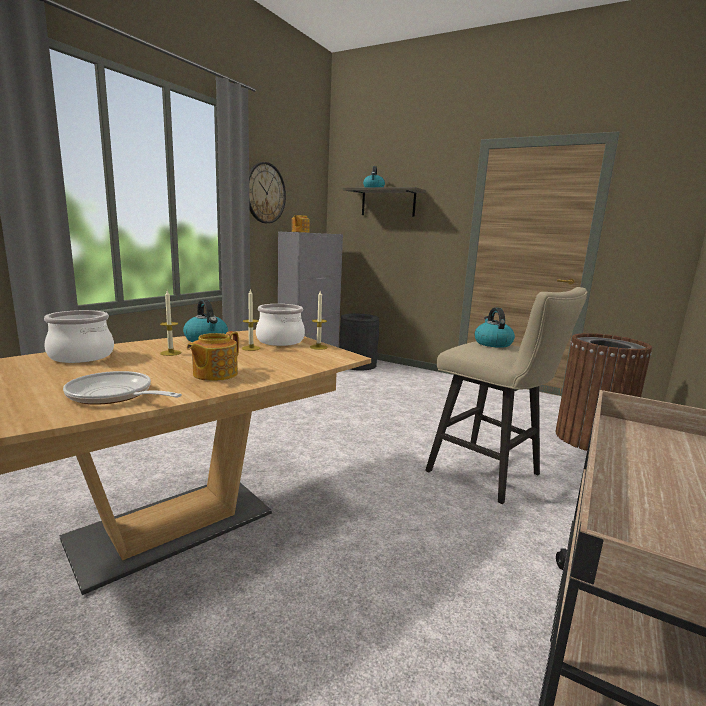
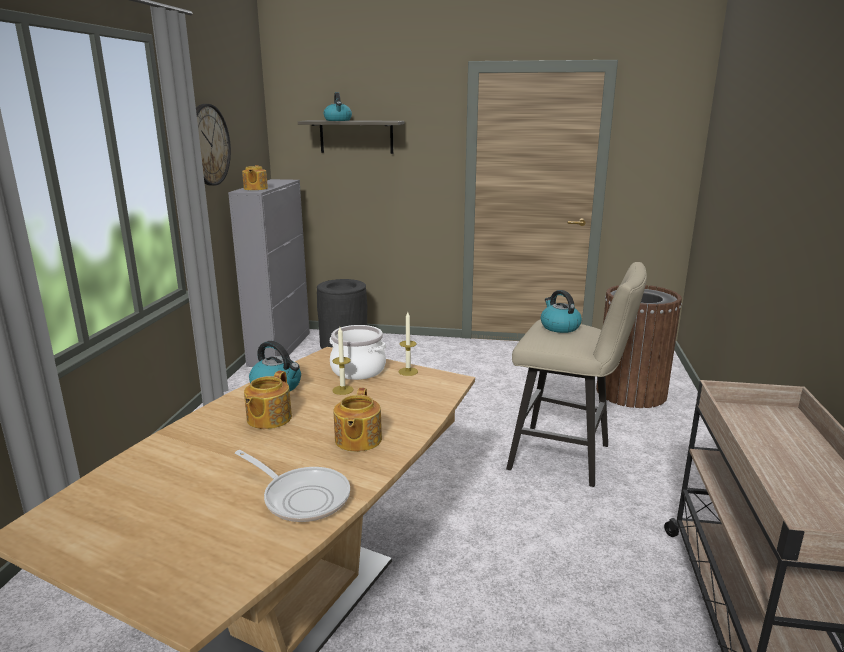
camera: 20 degrees left, 5 degrees up
(81, 356) = (175, 450): cooking pot -> none
(114, 395) = (302, 497): frying pan -> frying pan turned 150 degrees counterclockwise
(170, 353) = (268, 419): candle -> teapot

